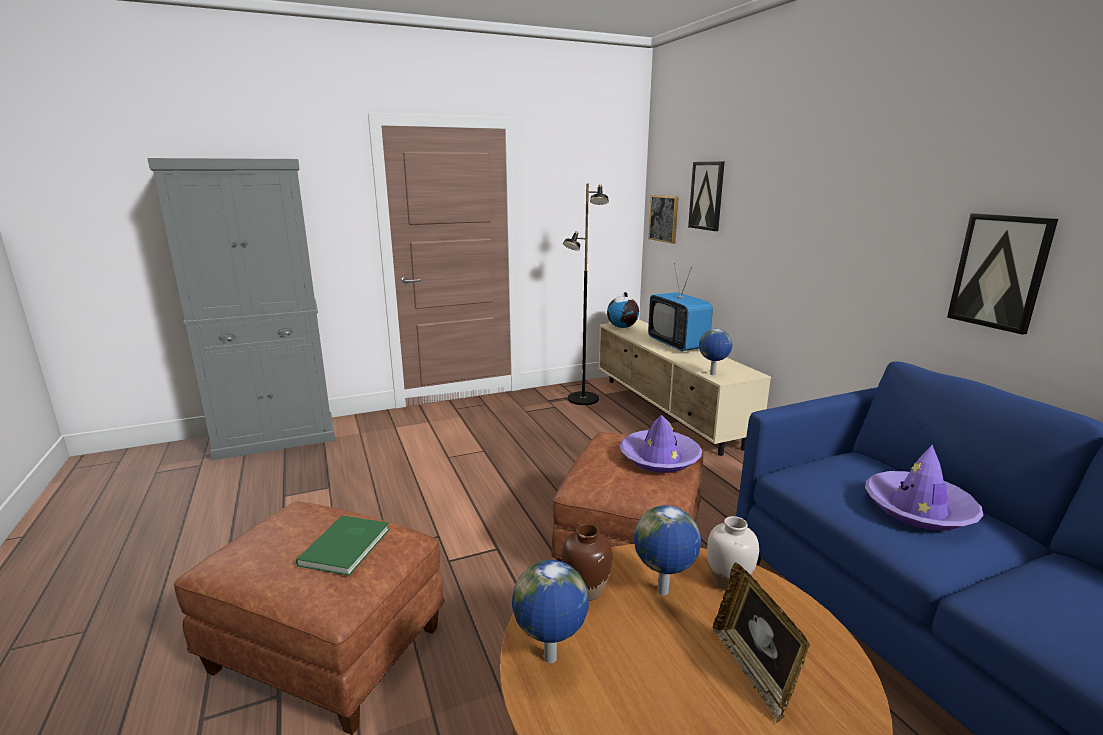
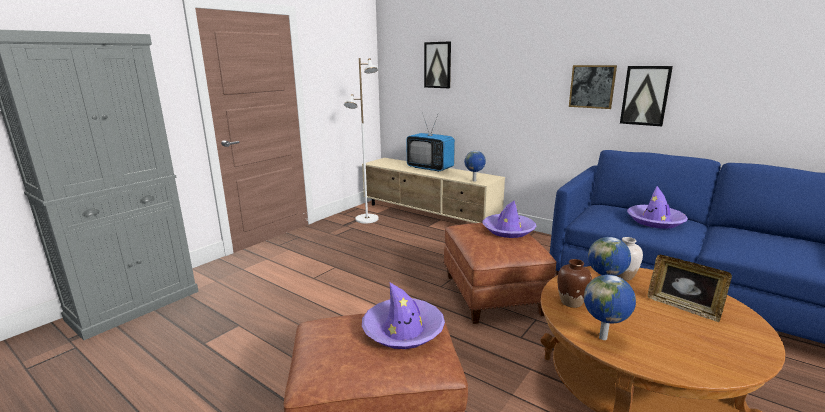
camera: 30 degrees left, 0 degrees up
(348, 546) = (403, 330): green book -> purple hat
(583, 399) = (367, 219): black floor lamp -> white floor lamp
(622, 327) = (380, 163): globe -> none
(664, 218) = (399, 83): picture -> picture (592, 86)

